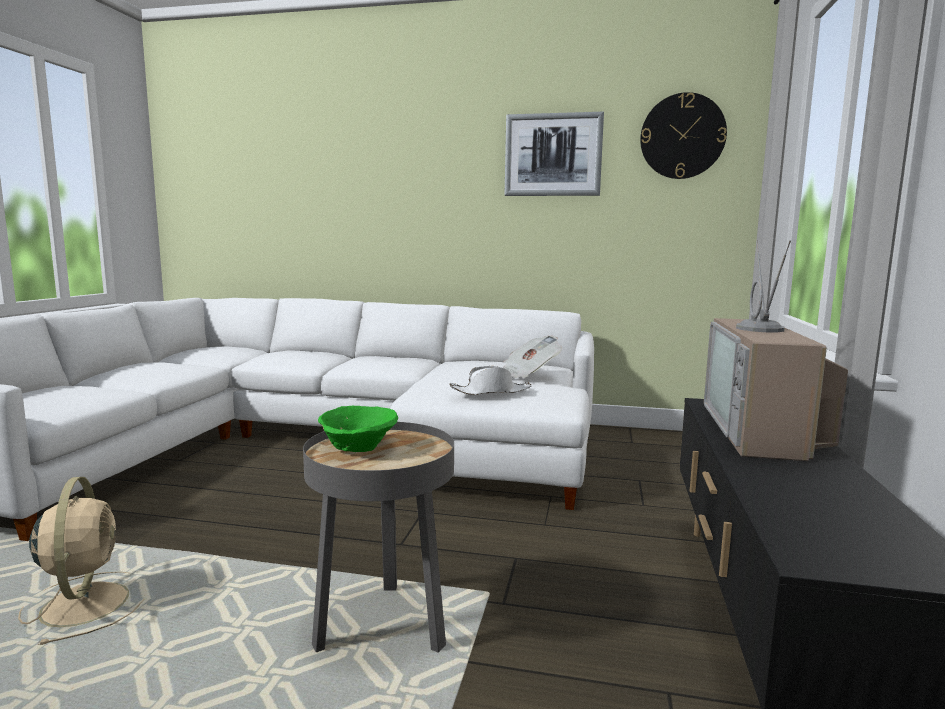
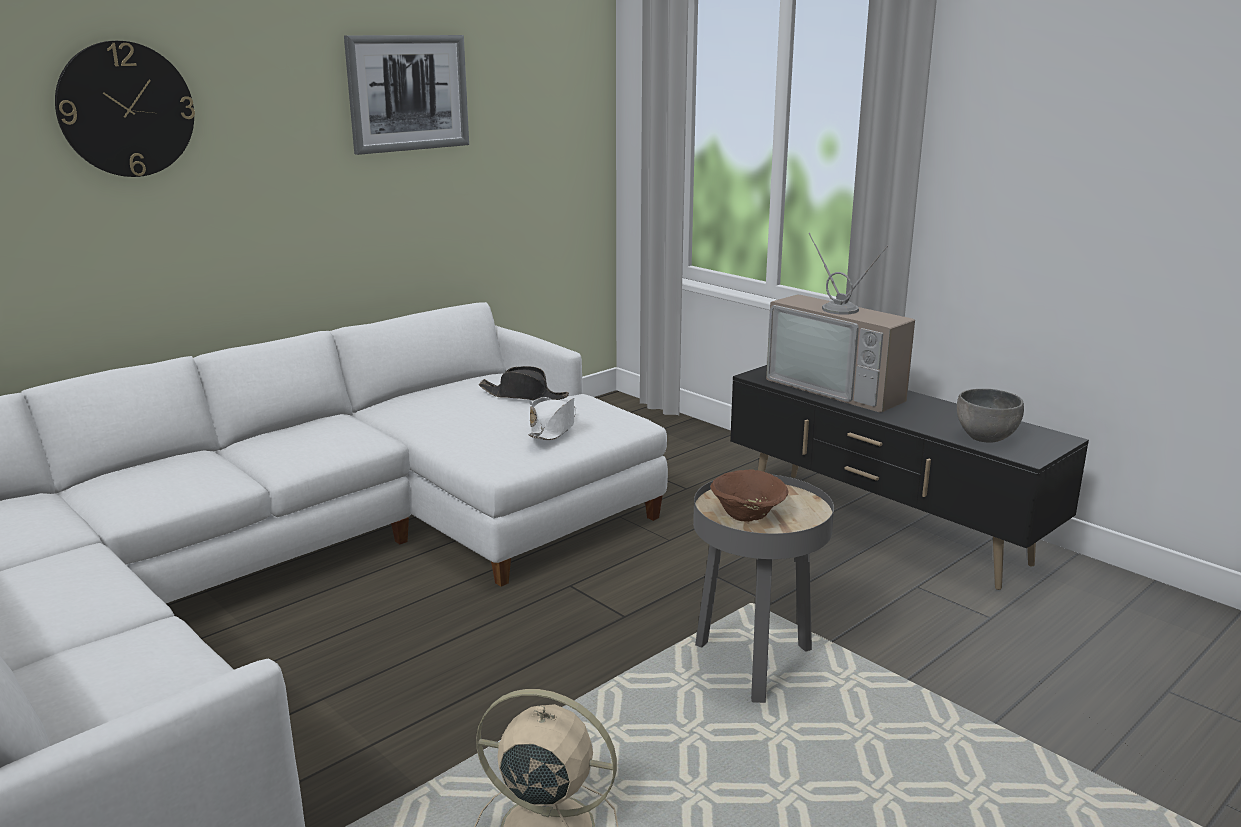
camera: 55 degrees left, 10 degrees up
(359, 449) = (749, 515): green bowl -> brown bowl
(527, 374) = (524, 396): newspaper -> black hat
(682, 136) = (540, 67): wall clock -> wall clock (126, 109)
(806, 520) = (985, 438): none -> grey bowl

